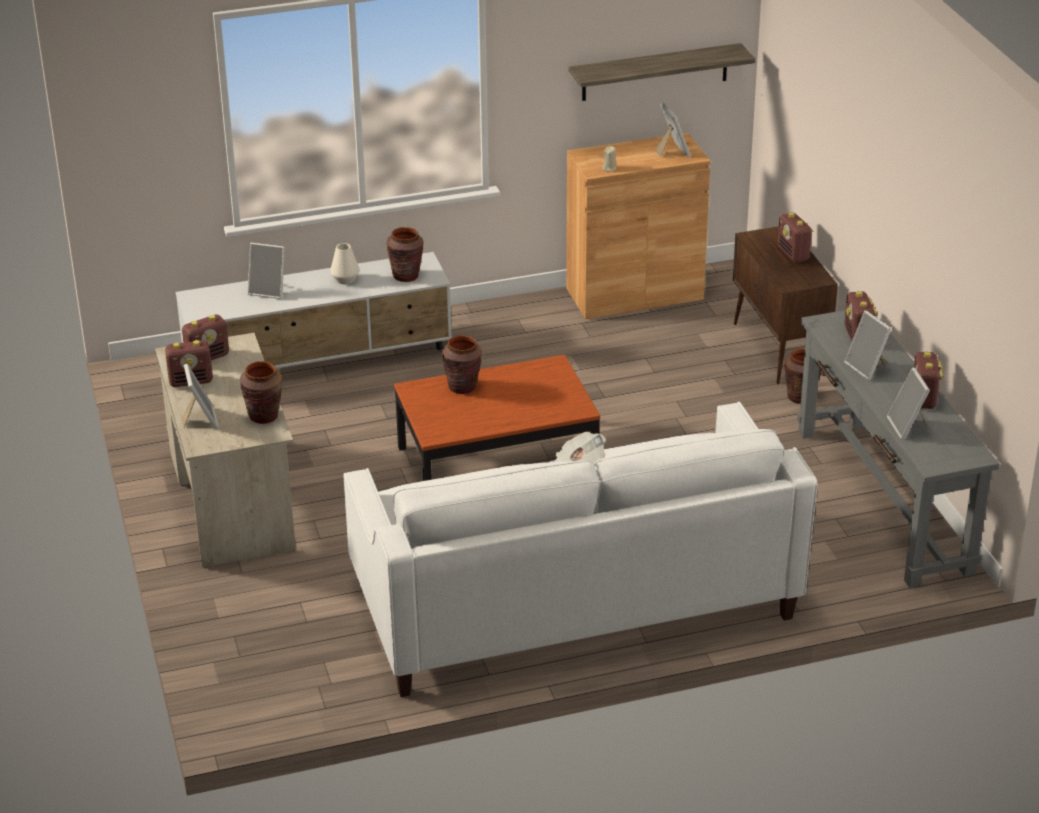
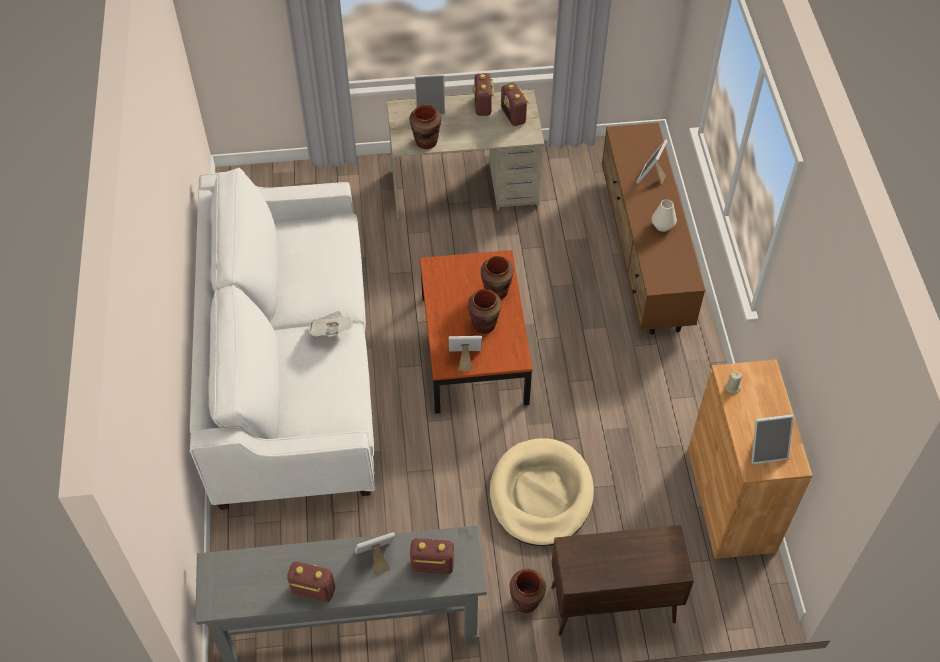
camera: 100 degrees right, 20 degrees up
(320, 360) = (644, 251): white tv stand -> brown tv stand
(406, 276) = (663, 266): brown vase -> brown vase (484, 325)
(655, 72) = (823, 400): shelf -> none
(675, 399) = (541, 494): none -> beige dog bed
(793, 254) = (629, 568): radio -> none
(908, 427) = (273, 562): picture frame -> picture frame (465, 358)

